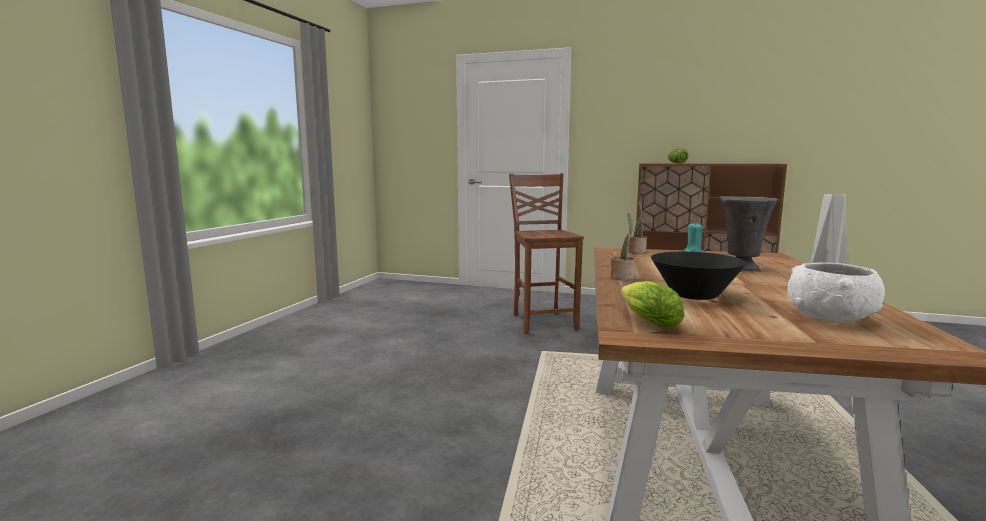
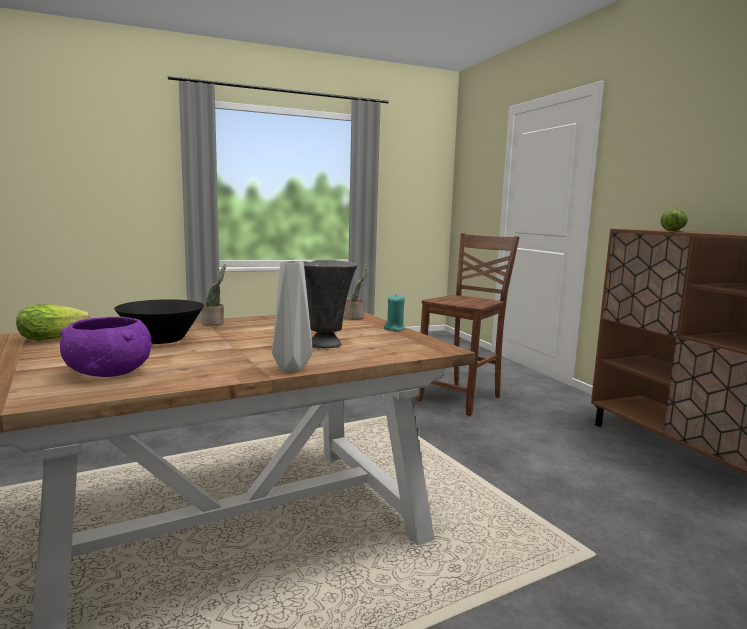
camera: 50 degrees right, 0 degrees up
(830, 317) = (109, 372): white bowl -> purple bowl

